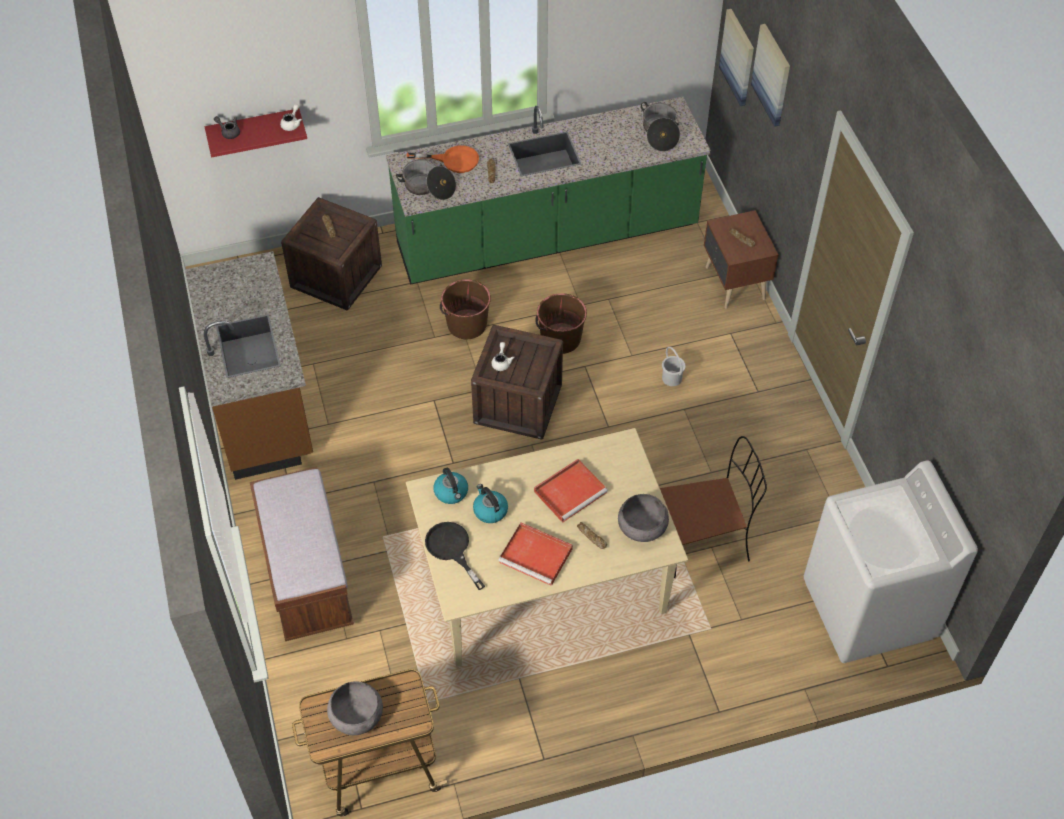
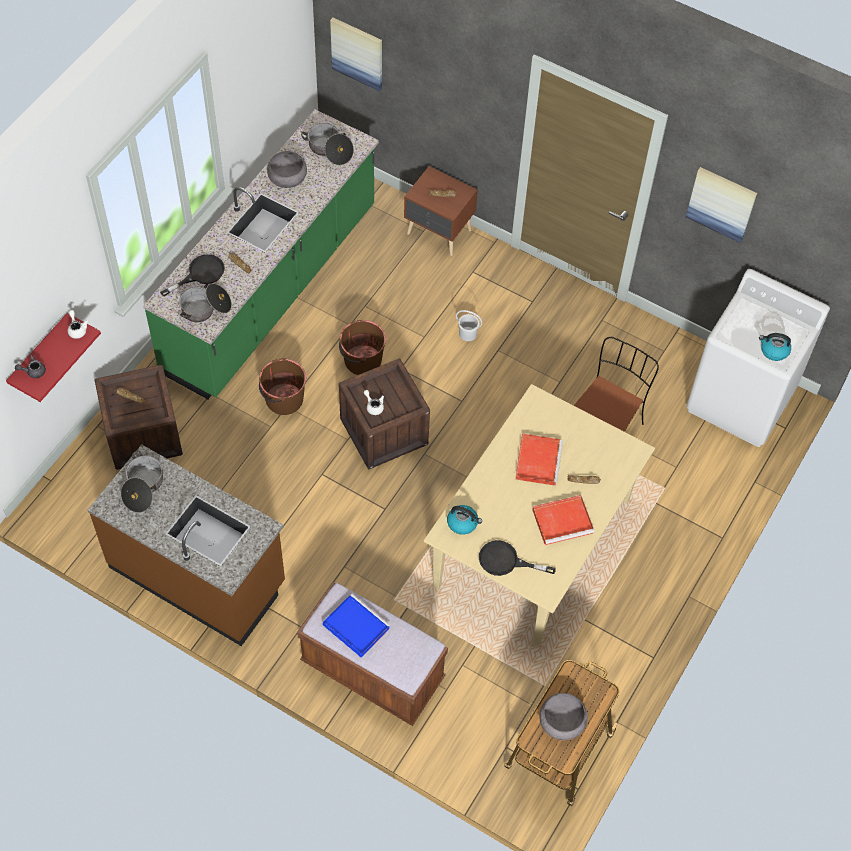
camera: 45 degrees left, 5 degrees up
(238, 282) = (143, 488): none -> cooking pot
(292, 511) = (355, 626): none -> blue tray
(453, 160) = (200, 274): orange frying pan -> black frying pan
(490, 510) = (501, 515): kettle -> kettle (773, 351)
(642, 525) = (605, 447): grey bowl -> grey bowl (287, 176)
(772, 75) = (420, 53): picture -> picture (721, 203)

